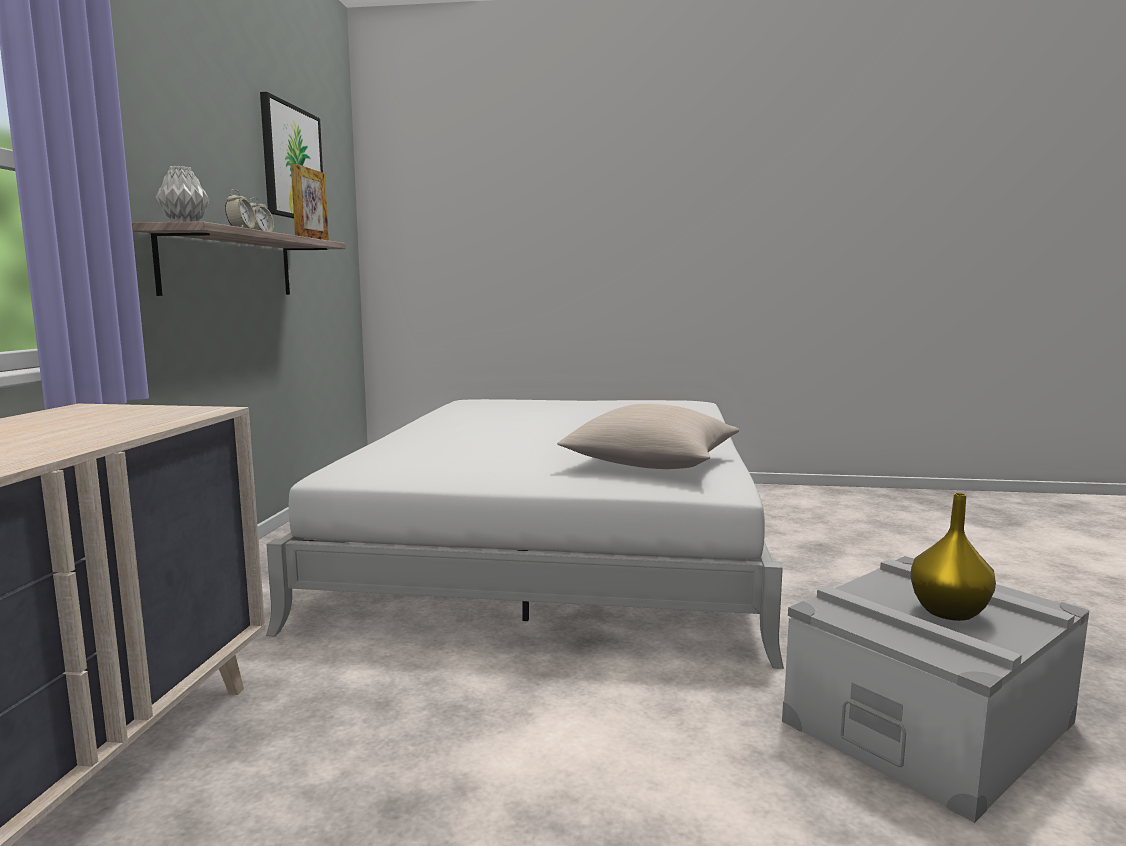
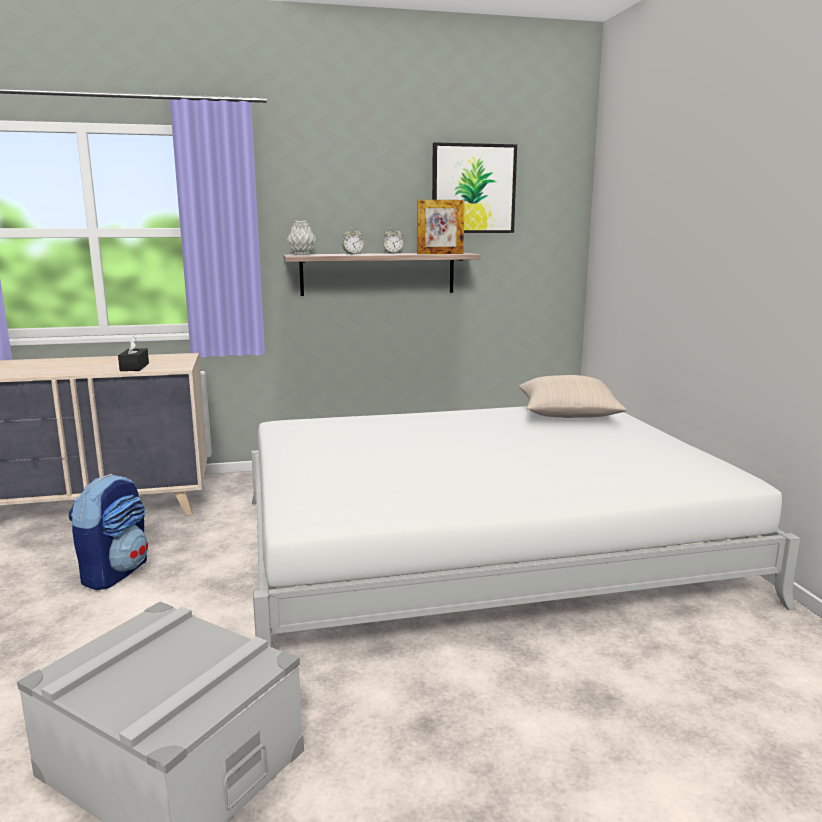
camera: 70 degrees right, 5 degrees up
(127, 424) = (134, 367): none -> black tissue box
(416, 771) = (115, 572): none -> backpack
(651, 463) = (374, 491): beige pillow -> beige pillow (568, 414)
(947, 611) = (154, 672): yellow vase -> none

